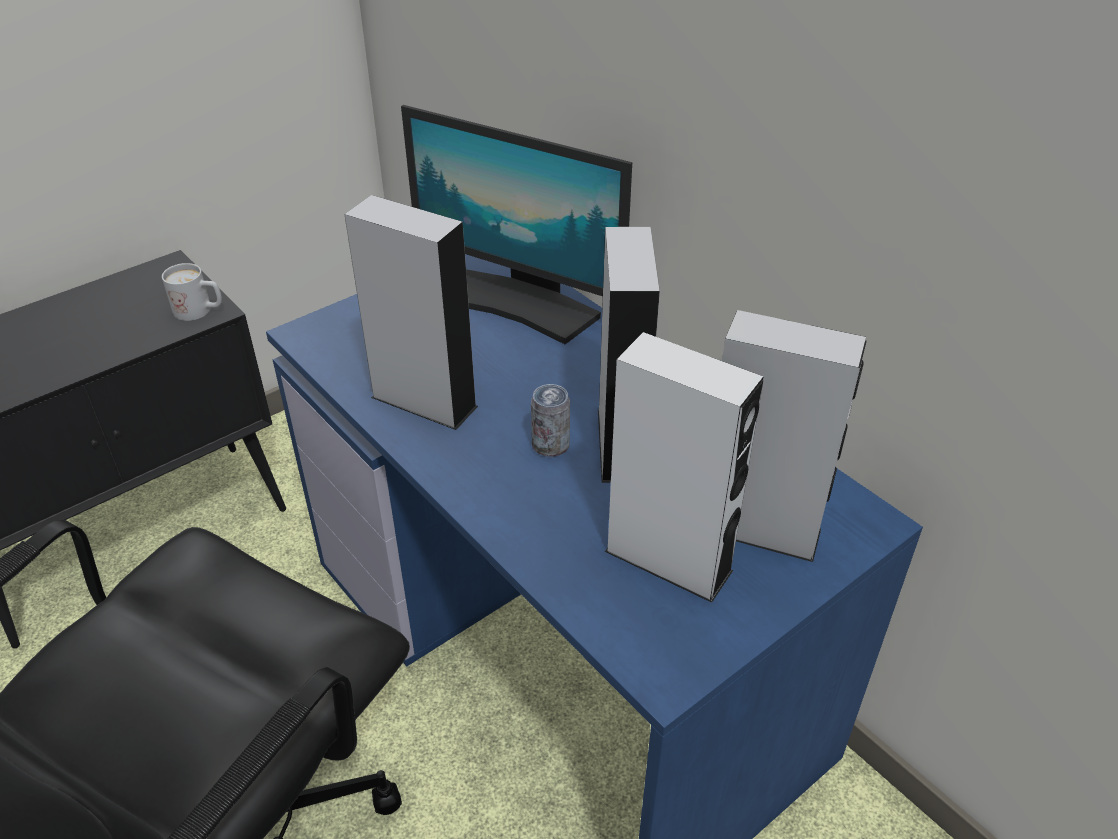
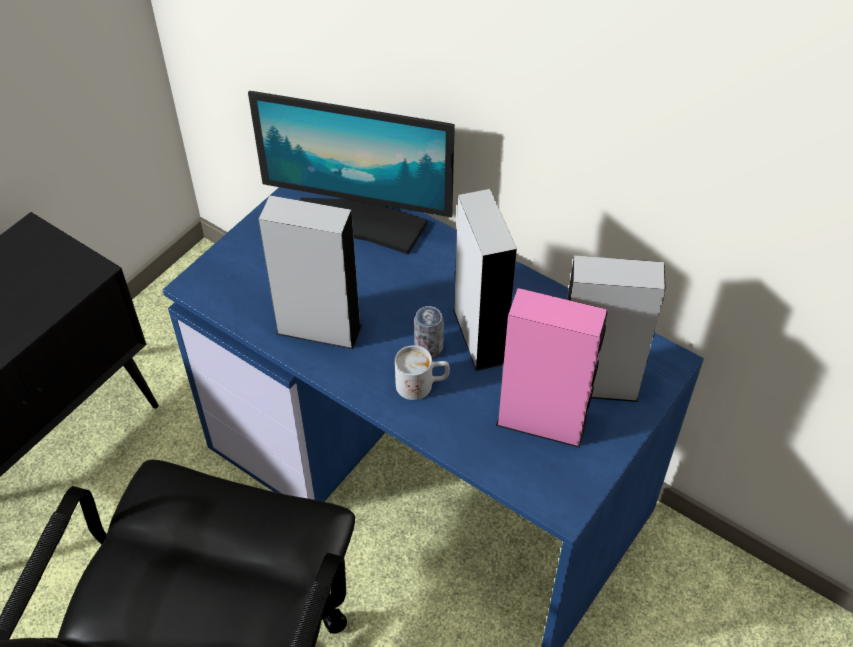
camera: 15 degrees left, 10 degrees up
(200, 311) = (81, 272): white mug -> white mug (422, 385)
(668, 560) = (541, 422): white speaker -> pink speaker

